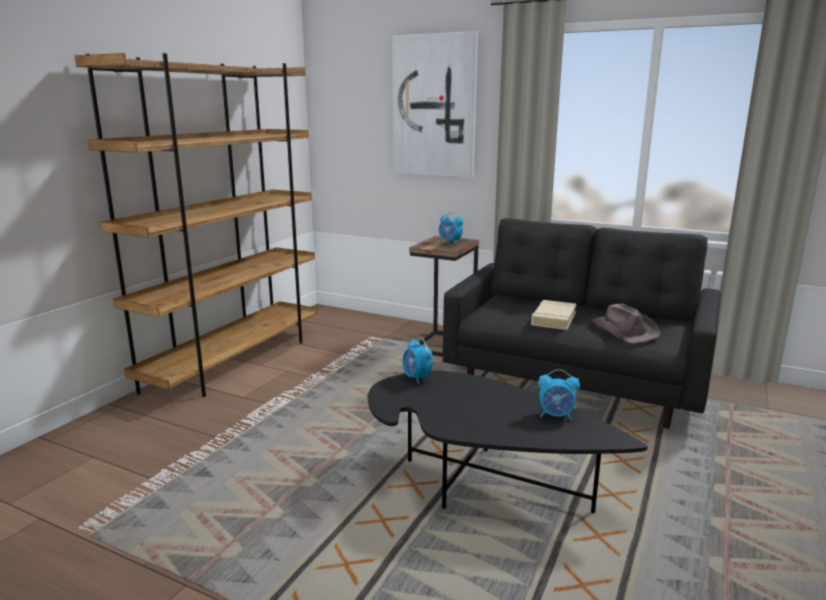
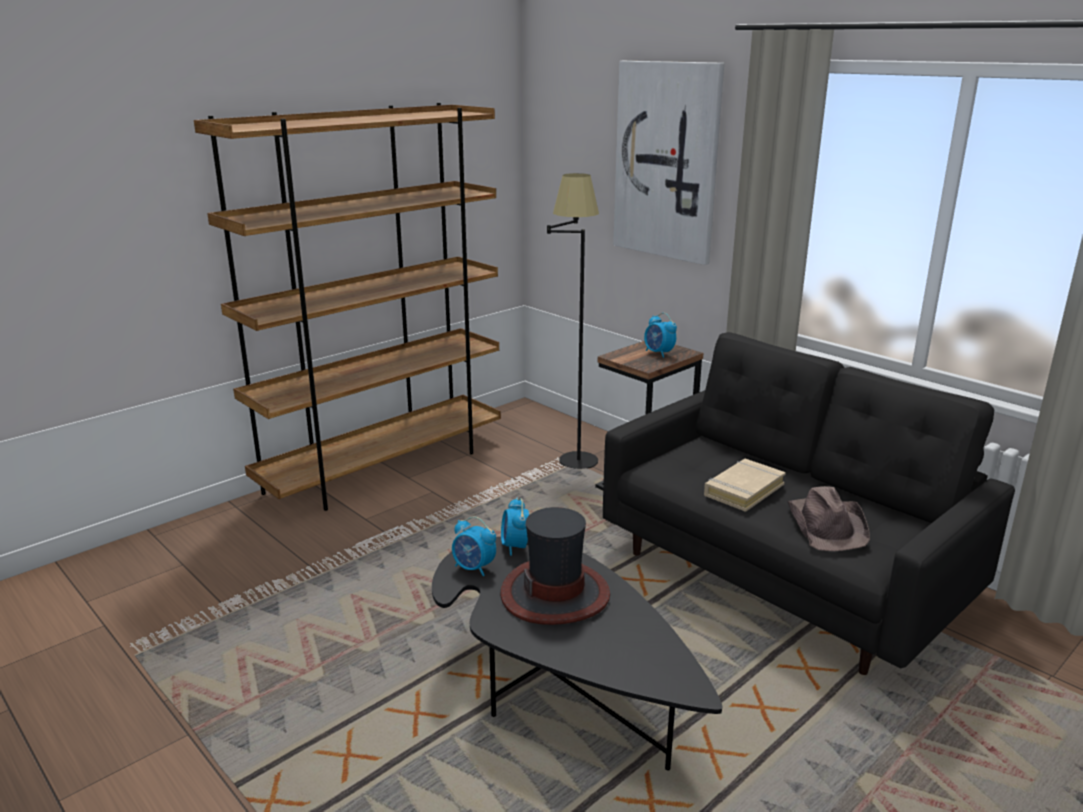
camera: 20 degrees right, 5 degrees up
(378, 332) = (573, 452): none -> black floor lamp
(473, 401) = (555, 594): none -> hat
(556, 416) = (641, 637): alarm clock -> alarm clock (474, 568)

